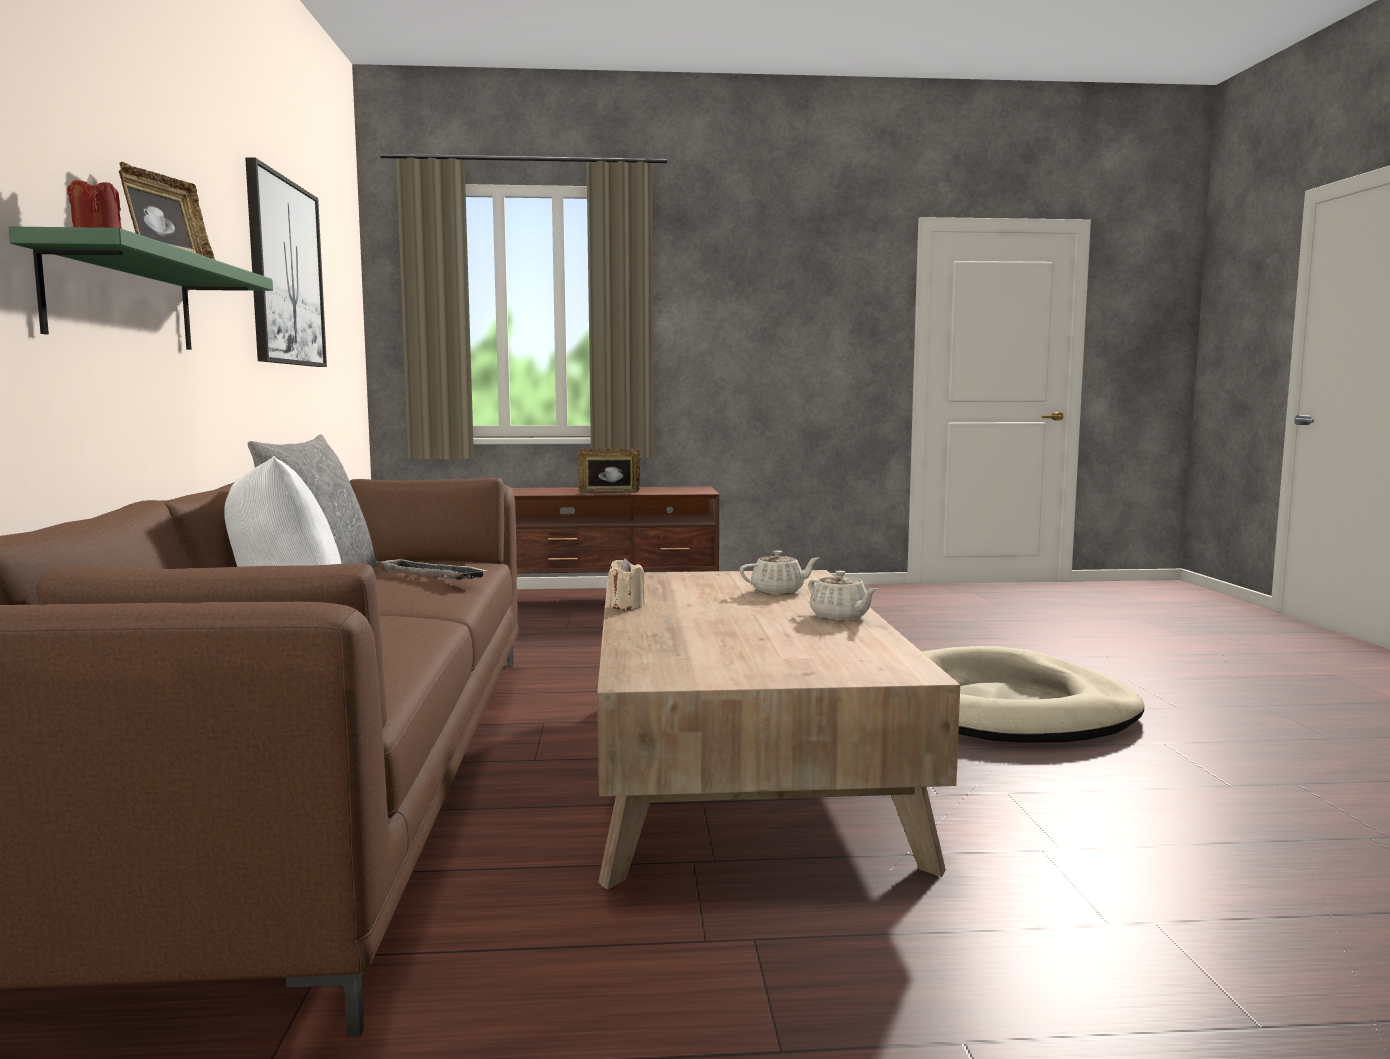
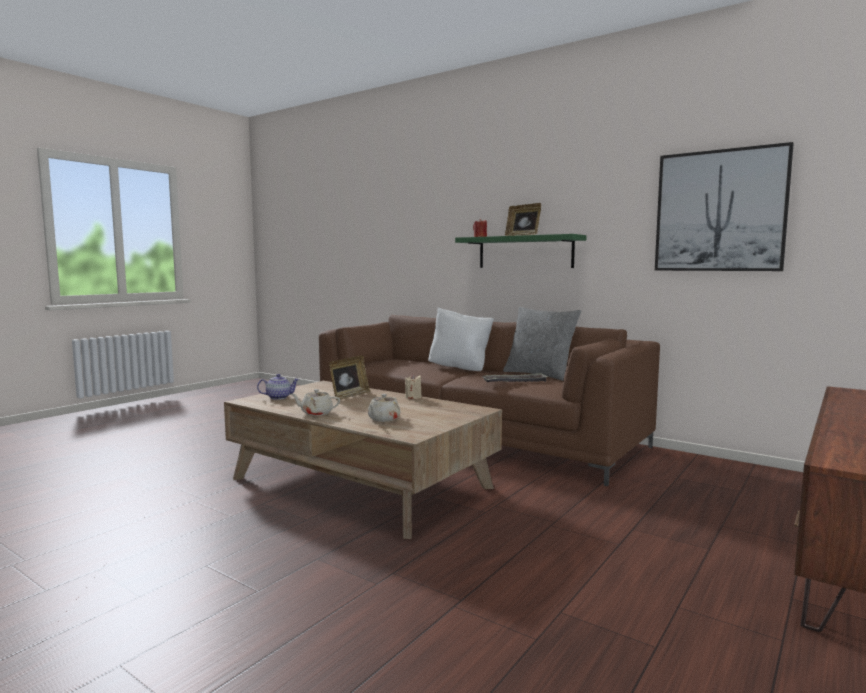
camera: 130 degrees right, 0 degrees up
(609, 494) = (823, 428): picture frame -> picture frame (349, 396)
(828, 662) = (279, 397): none -> teapot
(1003, 708) = (281, 584): beige dog bed -> none

